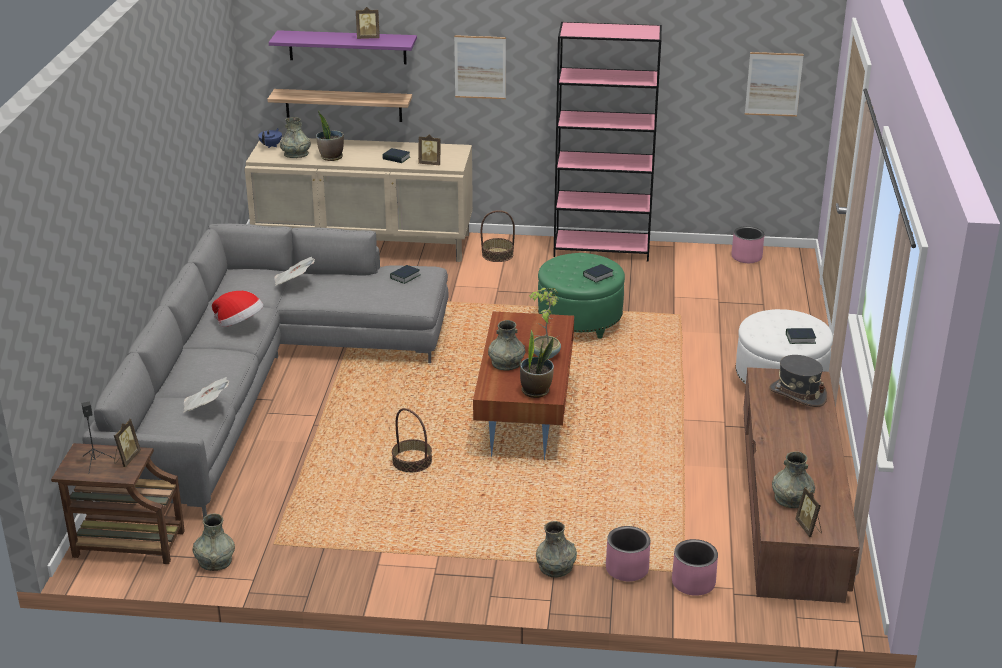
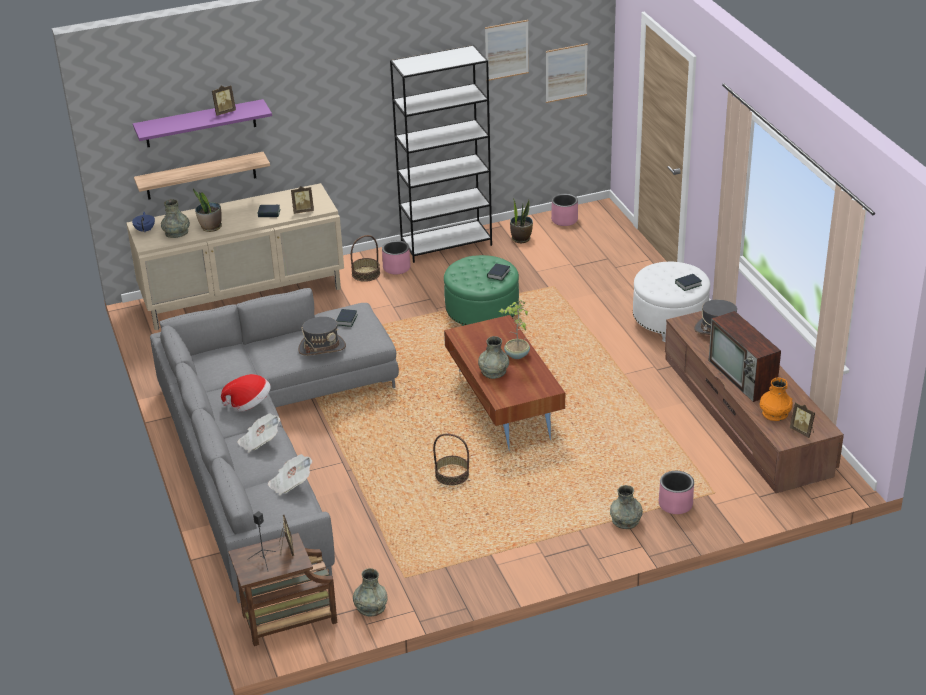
camera: 25 degrees left, 5 degrees up
(293, 281) = (257, 352): newspaper -> newspaper (259, 442)
(357, 294) = (322, 347): none -> grey hat
(480, 67) = (322, 114): picture -> picture (506, 50)
(536, 391) = (536, 387): potted plant -> potted plant (521, 238)
(602, 249) = (446, 244): pink bookcase -> white bookcase
(693, 582) = (727, 498): pink planter -> pink planter (396, 268)
(785, 450) = (743, 377): none -> television
(791, 498) = (774, 413): grey vase -> orange vase

